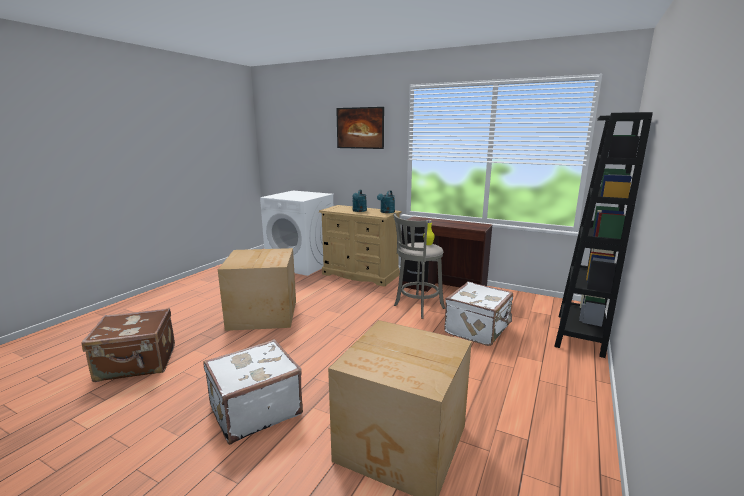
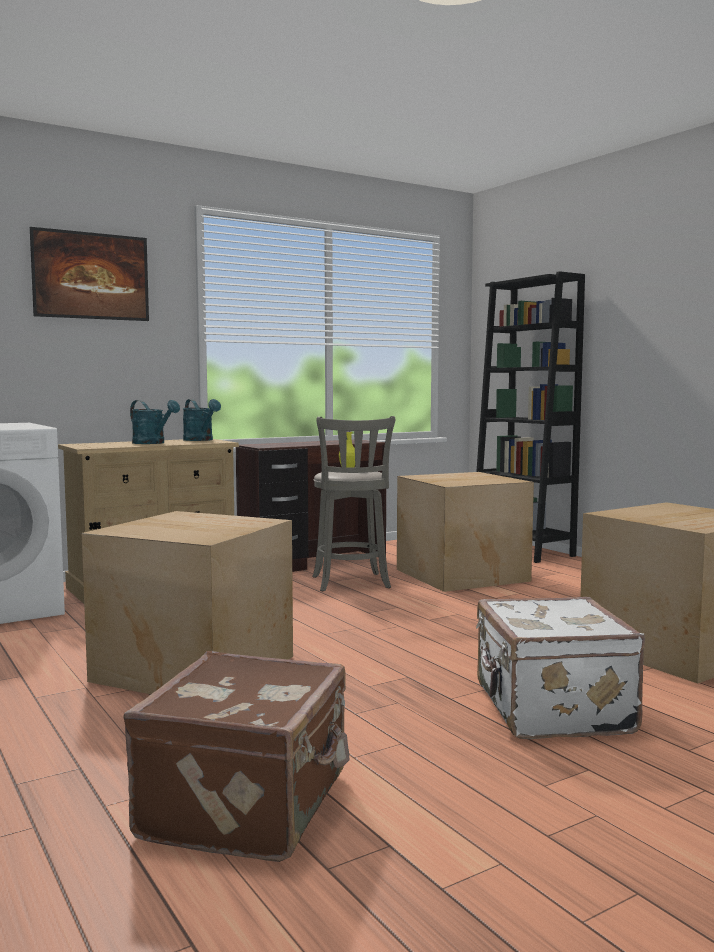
camera: 60 degrees left, 10 degrees down
(478, 329) = (459, 575): white suitcase -> cardboard box

